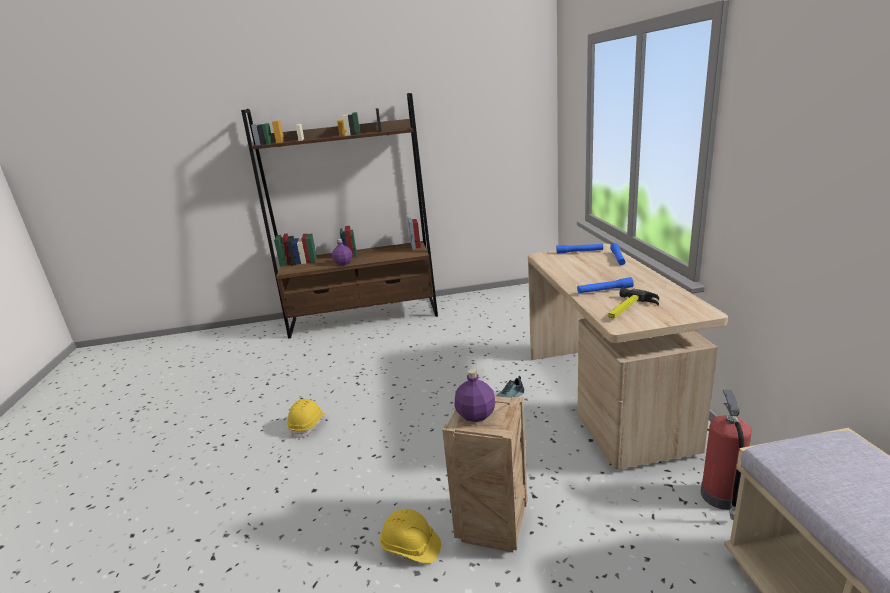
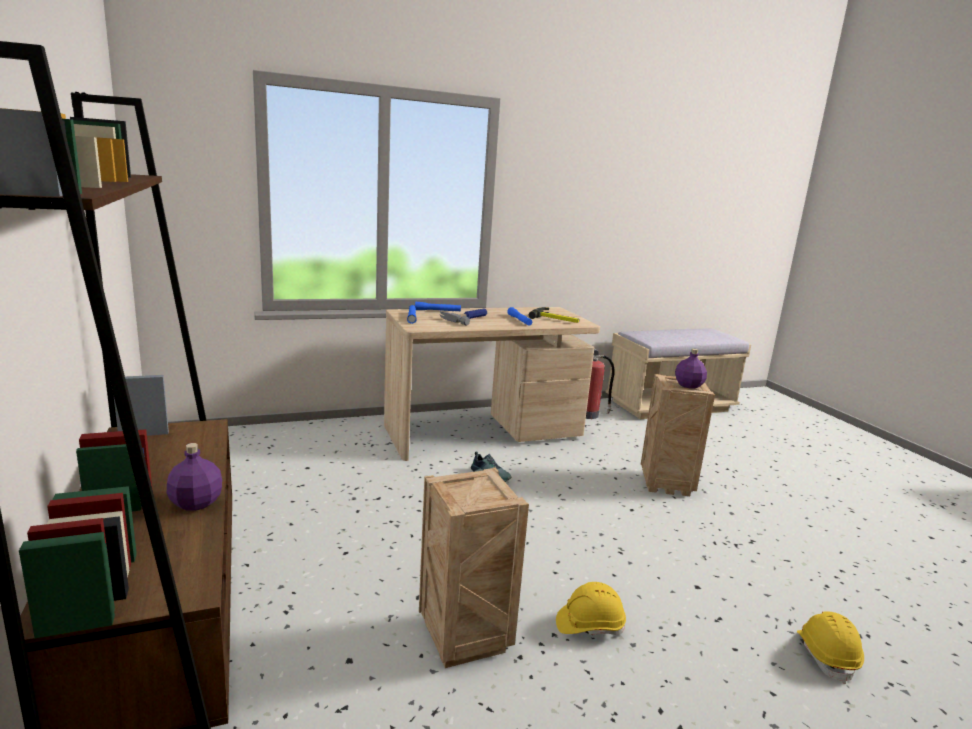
camera: 105 degrees left, 5 degrees down
(325, 381) = (462, 637): none -> crate
(411, 547) = (713, 517): yellow hard hat -> yellow hard hat (826, 655)
(593, 269) = (466, 318): none -> hammer

